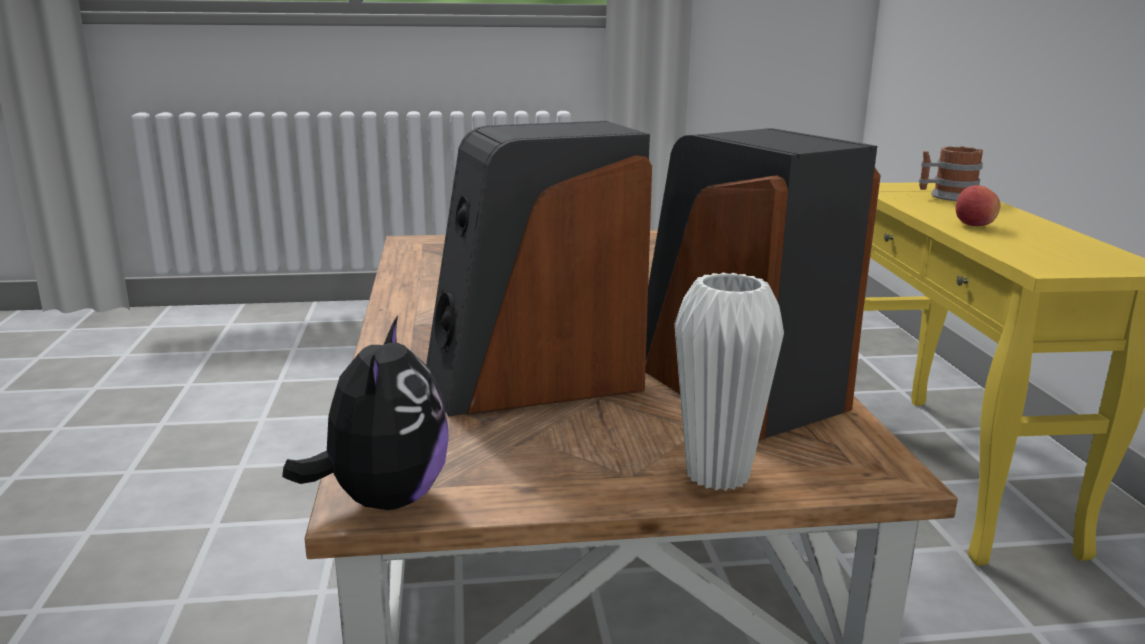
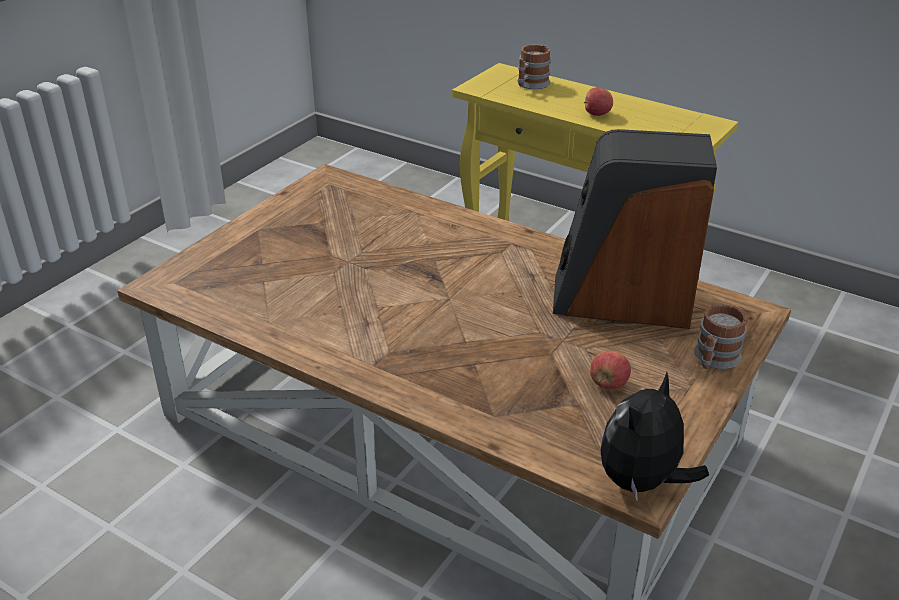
camera: 50 degrees left, 15 degrees up
(383, 499) = (642, 482): plush toy -> plush toy turned 90 degrees counterclockwise
(534, 381) = (535, 360): speaker -> none
(552, 427) = (608, 384): none -> apple
(717, 475) = (714, 359): white vase -> mug

